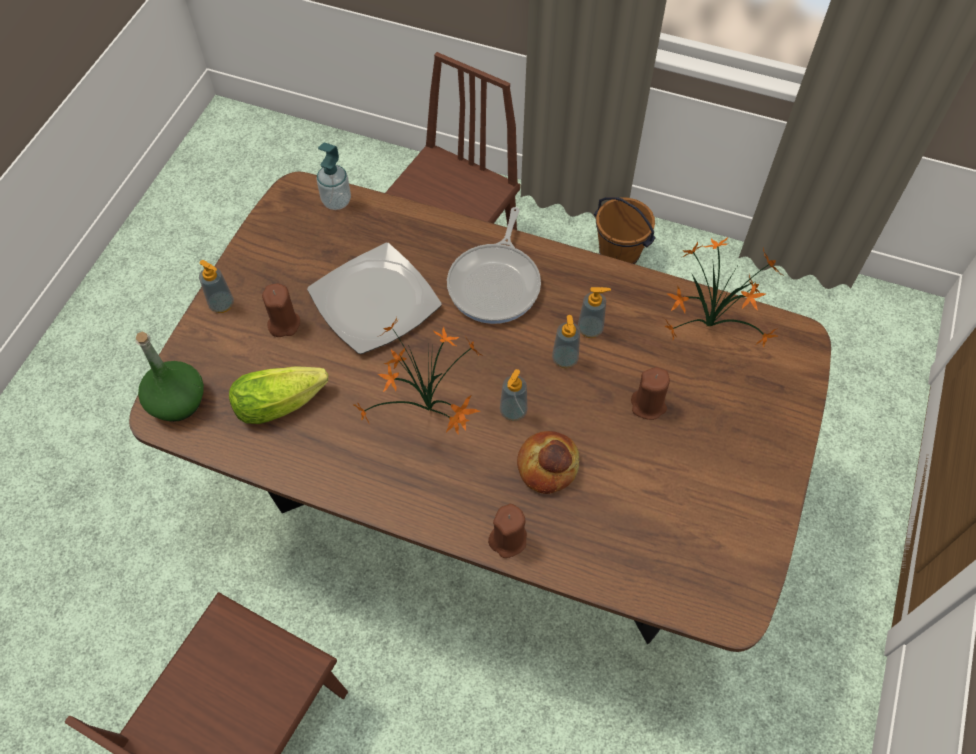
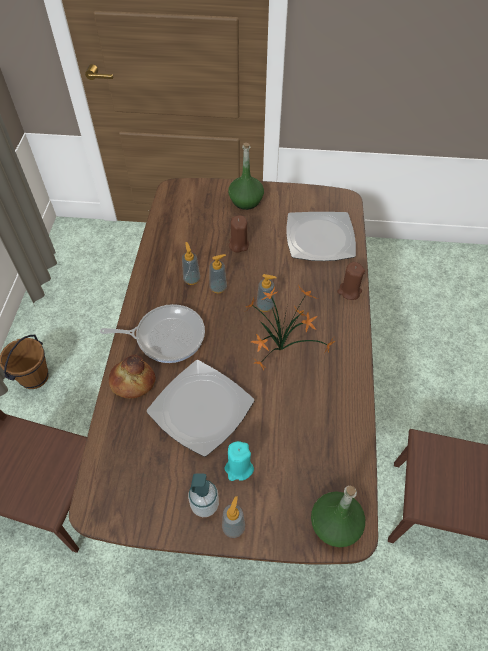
camera: 105 degrees left, 5 degrees down
(283, 323) = (238, 468): brown candle -> turquoise candle
(284, 402) = (306, 442): lettuce -> none
(336, 201) = (102, 470): soap dispenser -> soap dispenser (205, 505)
(547, 465) = (295, 283): bread -> bread (132, 382)
(637, 534) = (320, 239): none -> plate
(712, 326) = (174, 224): potted plant -> none
(755, 441) = (246, 200): none -> green bottle

